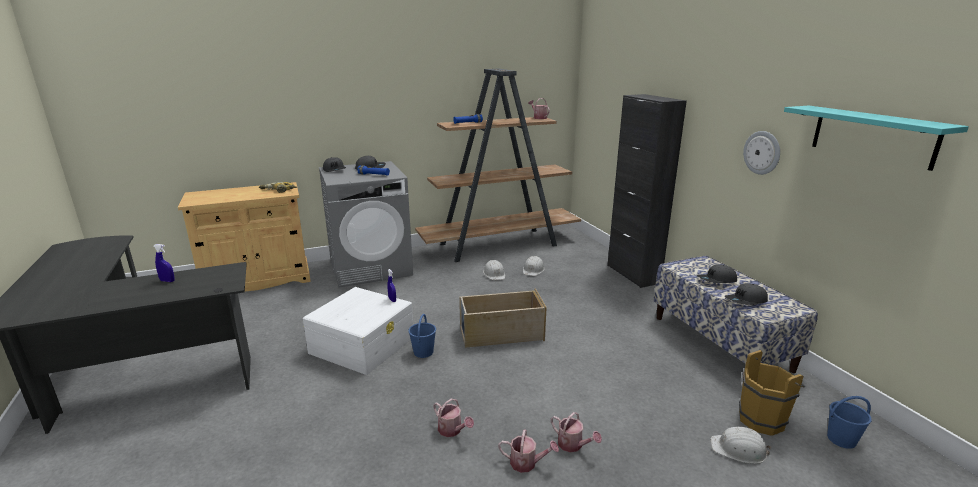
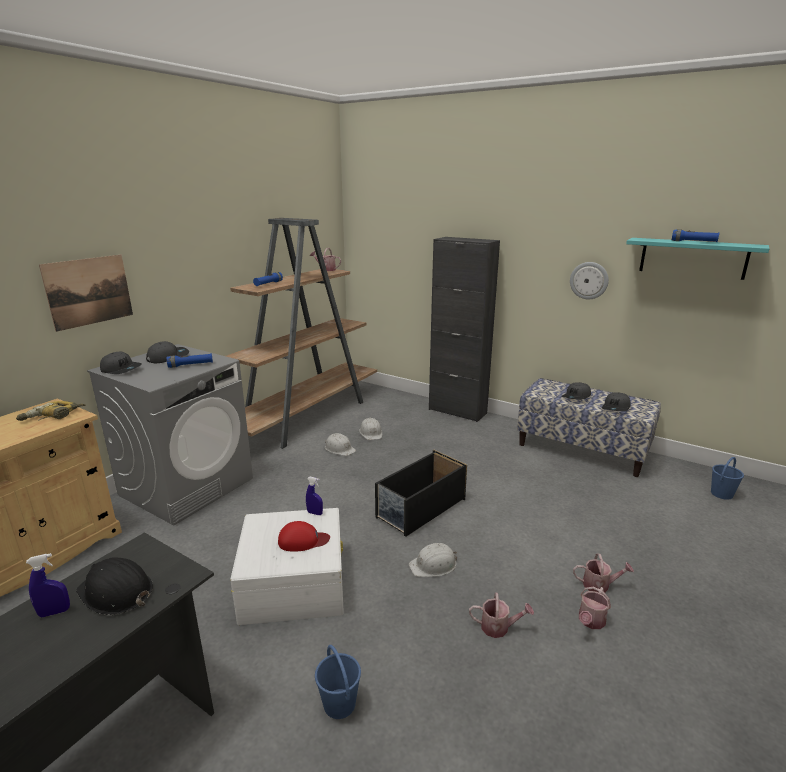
camera: 35 degrees left, 0 degrees up
(196, 282) = (116, 592): none -> black hard hat
(327, 113) = (89, 291): none -> picture
(364, 312) = (303, 540): none -> red cap
(423, 352) = (371, 560): blue bucket -> blue bucket (339, 704)
(500, 334) = (420, 508): beige storage box -> black storage box
(527, 463) = (590, 622): watering can -> watering can turned 150 degrees clockwise
(739, 449) = (688, 530): white hard hat -> white hard hat (434, 565)
(764, 419) = (673, 499): brown bucket -> none
(865, 114) = (693, 242): none -> blue flashlight

